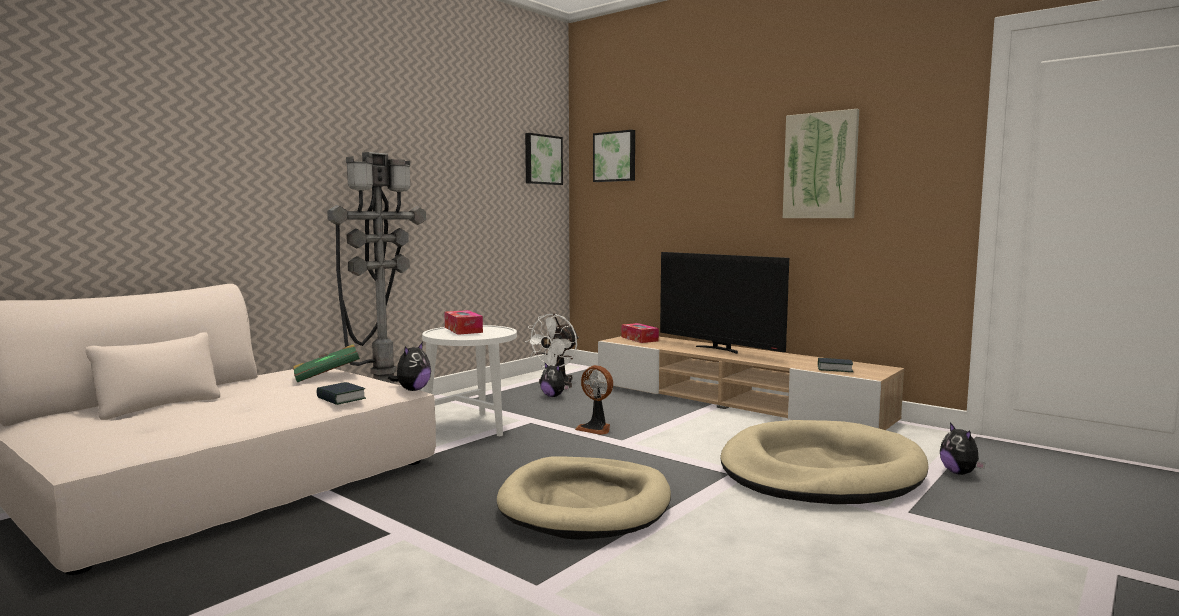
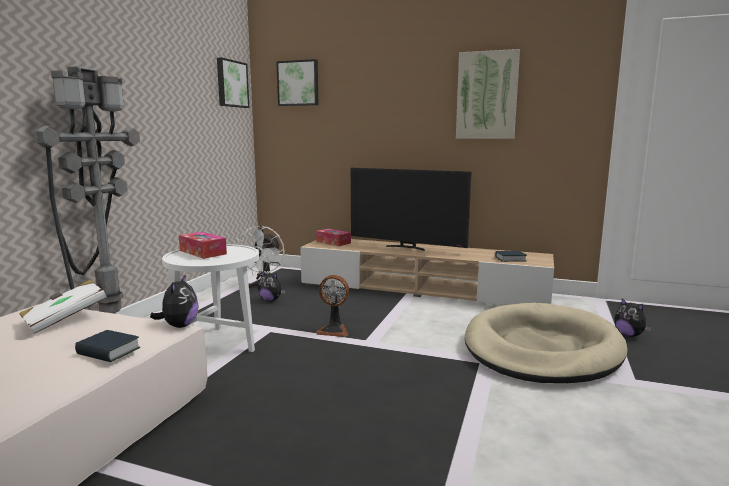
camera: 20 degrees left, 5 degrees up
(326, 376) = (65, 320): green book -> white book
(585, 504) = (391, 420): beige dog bed -> none

